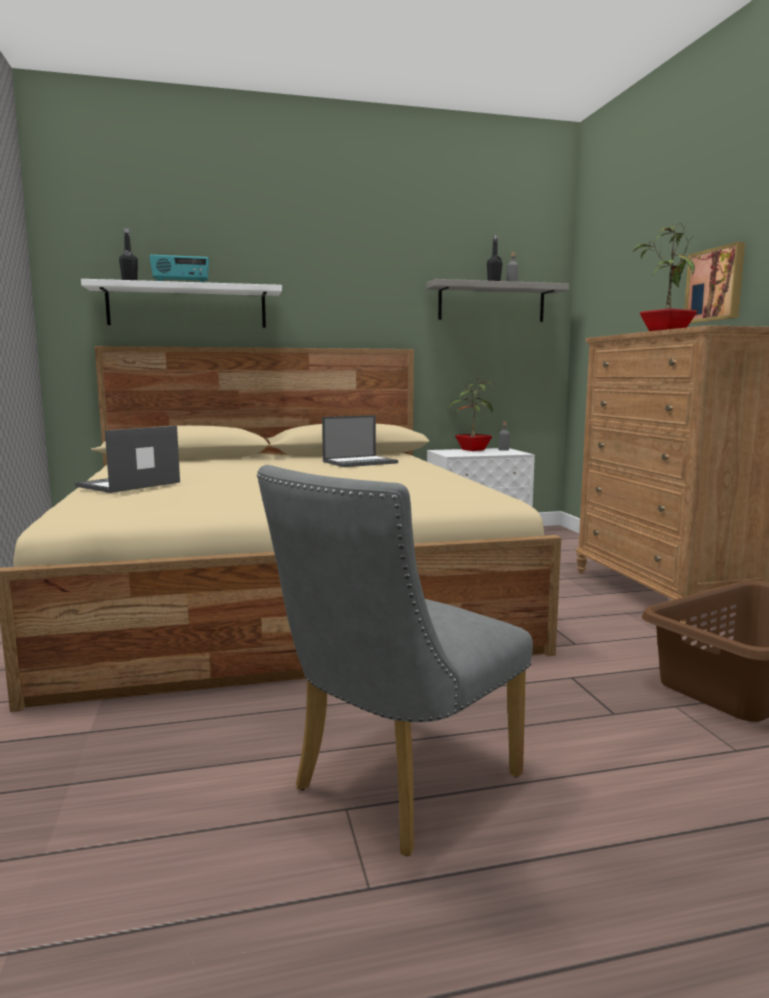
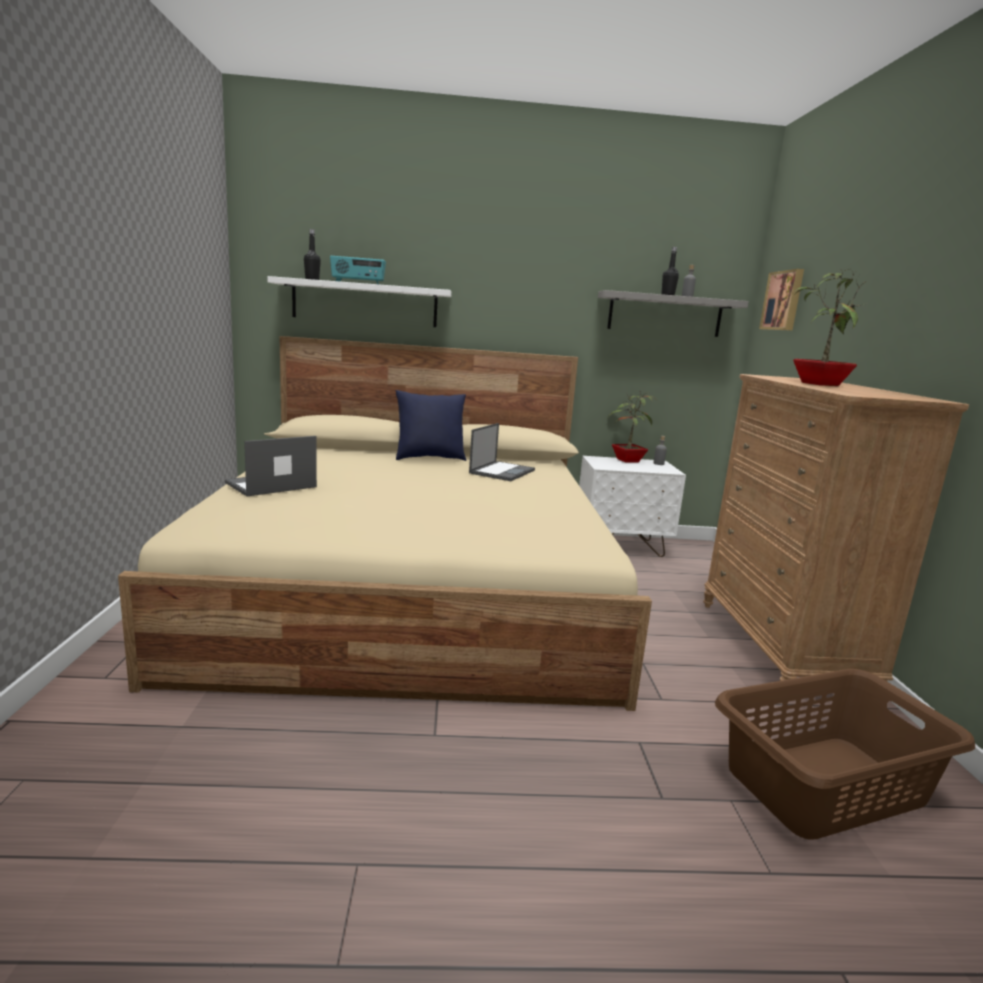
camera: 10 degrees right, 5 degrees up
(278, 459) = (429, 458): none -> blue pillow
(360, 462) = (502, 471): laptop -> laptop turned 45 degrees counterclockwise
(395, 788) = (411, 849): grey chair -> none
(716, 285) = (889, 333): picture -> picture (783, 301)

